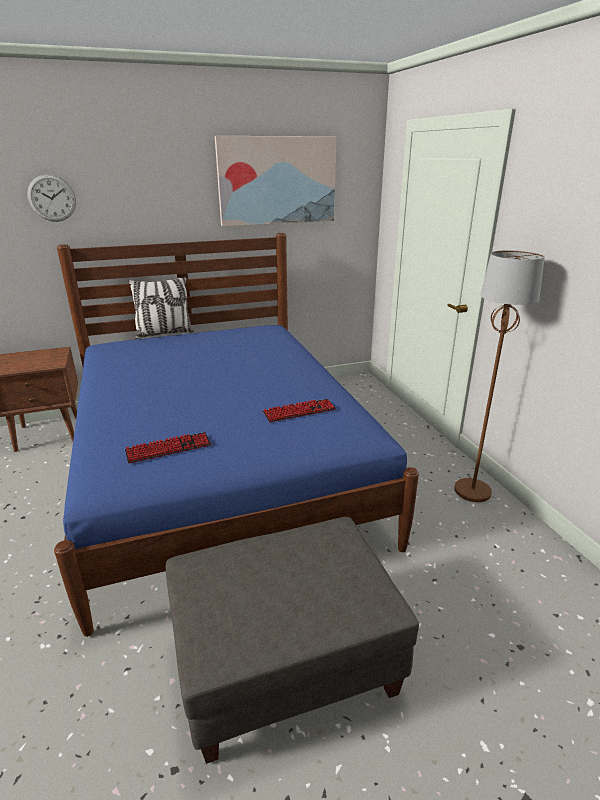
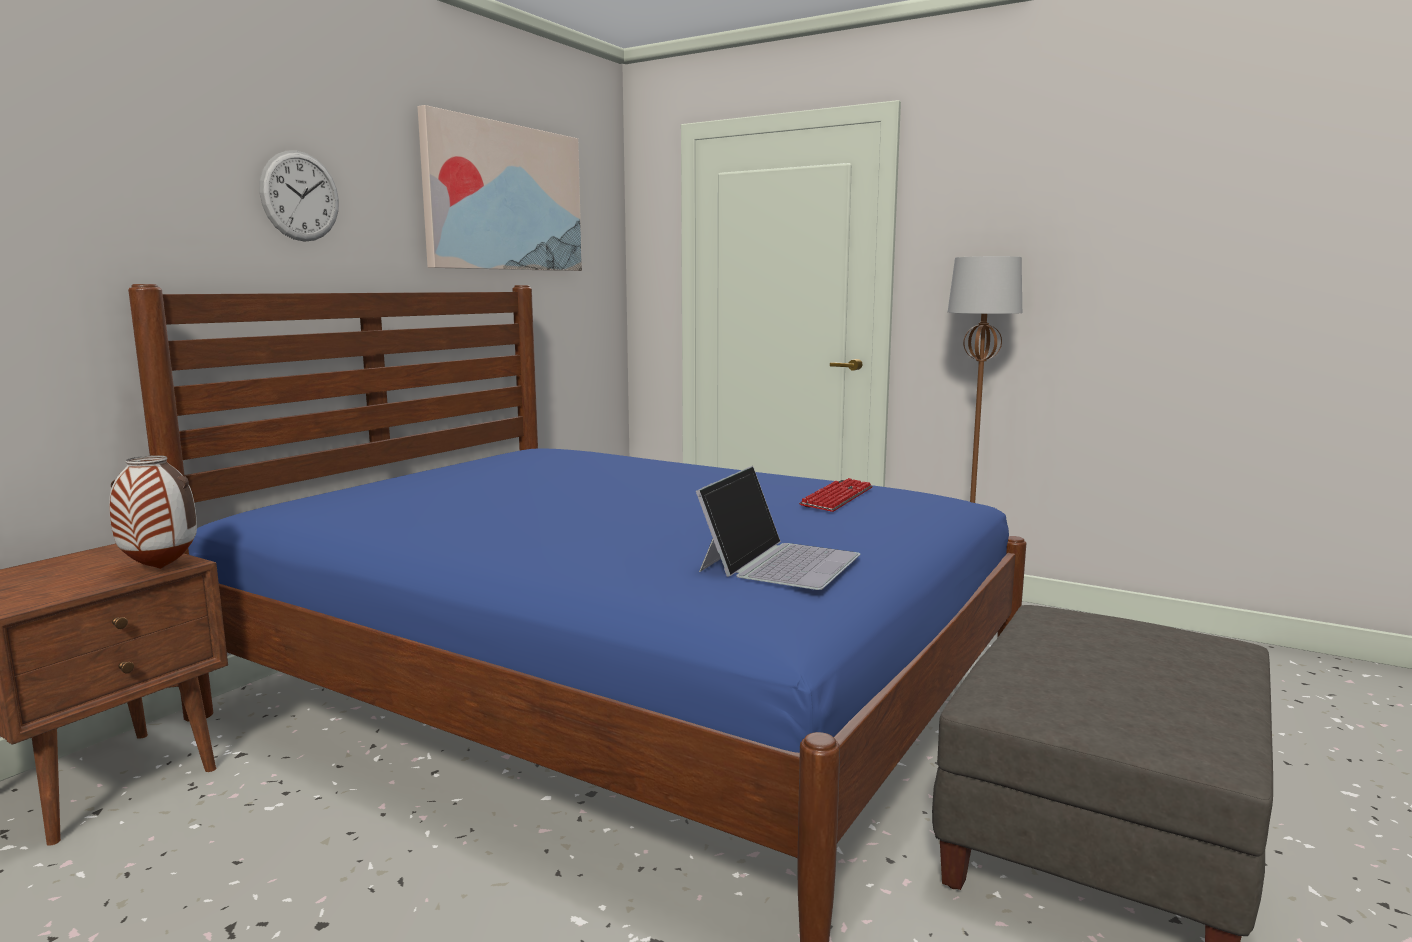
camera: 40 degrees left, 15 degrees down
(48, 365) = (159, 568): none -> vase
(52, 198) = (110, 179): wall clock -> wall clock (300, 196)
(164, 334) = (355, 482): pillow -> none
(168, 448) = (779, 562): keyboard -> laptop

